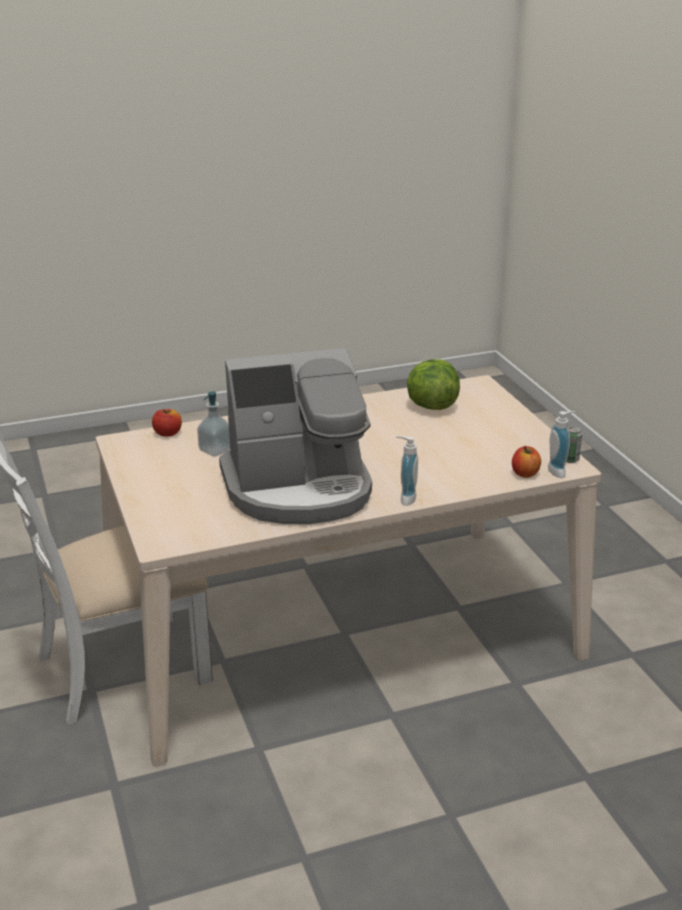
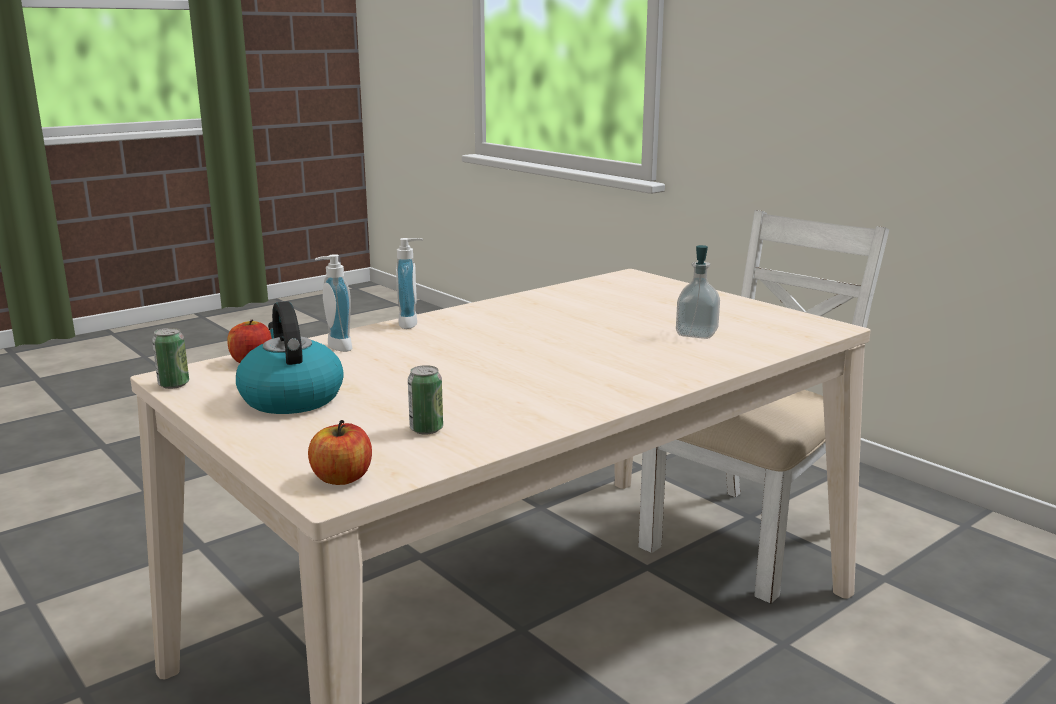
camera: 160 degrees right, 10 degrees down
(167, 433) = (789, 341): apple -> apple (342, 478)
(299, 489) = (545, 317): coffee machine -> none
(431, 406) = (426, 429): lettuce -> can
(498, 437) = (291, 398): none -> kettle
(559, 471) = (197, 369): soap dispenser -> soap dispenser (335, 347)

